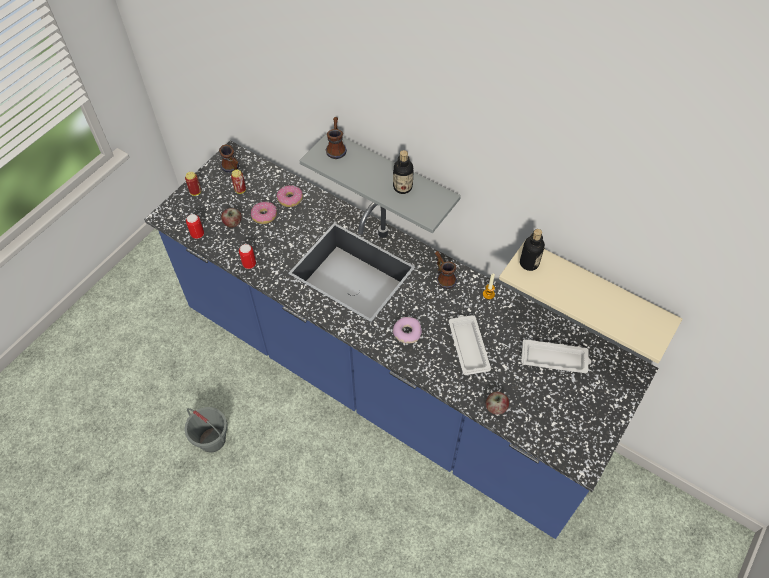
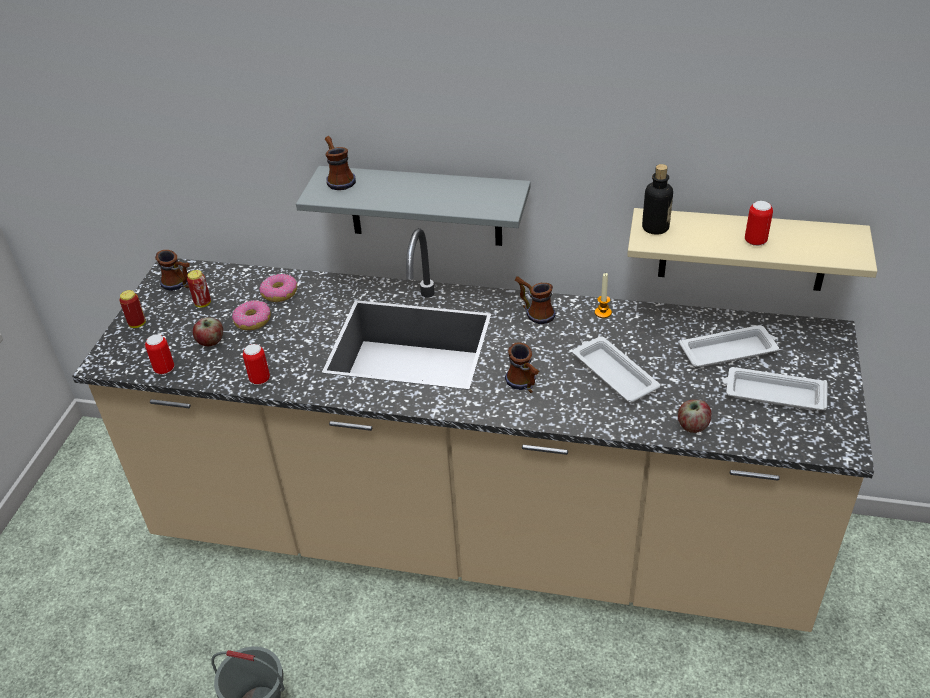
camera: 20 degrees left, 15 degrees down
(384, 383) = (476, 537): blue counter -> beige counter
(402, 187) = (452, 192): bottle -> none
(407, 332) = (524, 385): donut -> mug
(563, 404) = (772, 394): none -> white tray
(590, 302) = (755, 241): none -> can

